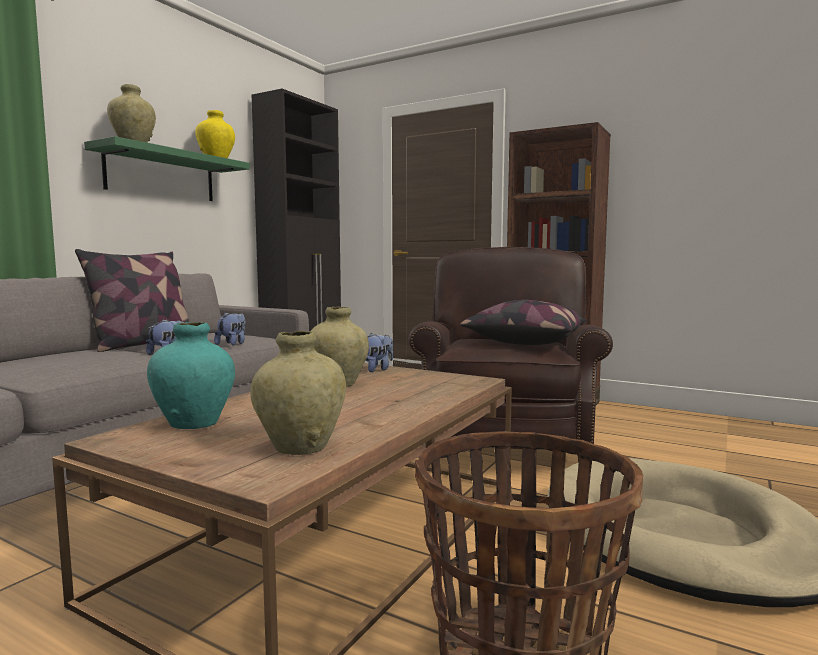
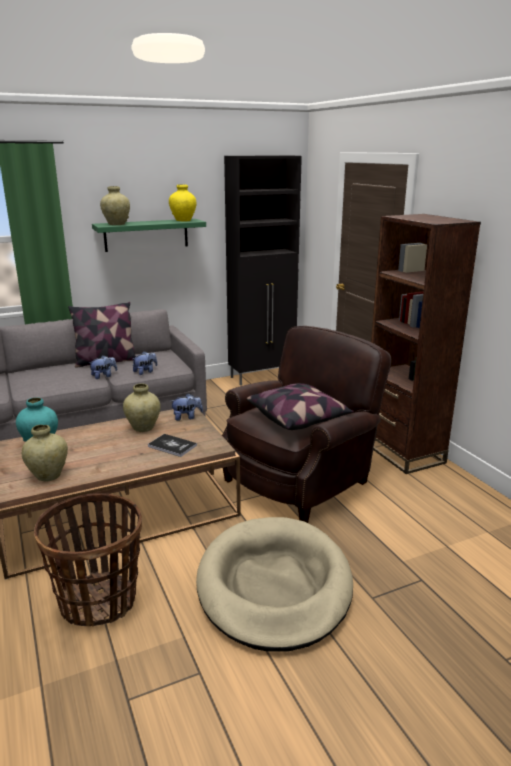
camera: 35 degrees right, 15 degrees up
(422, 388) = (172, 446): none -> book

